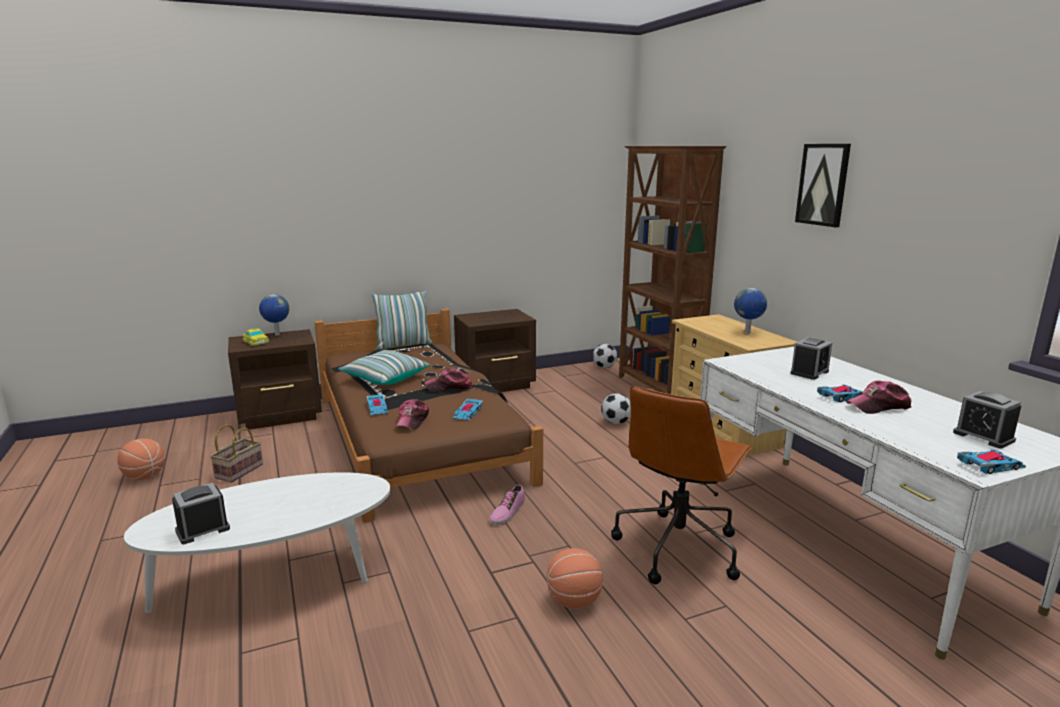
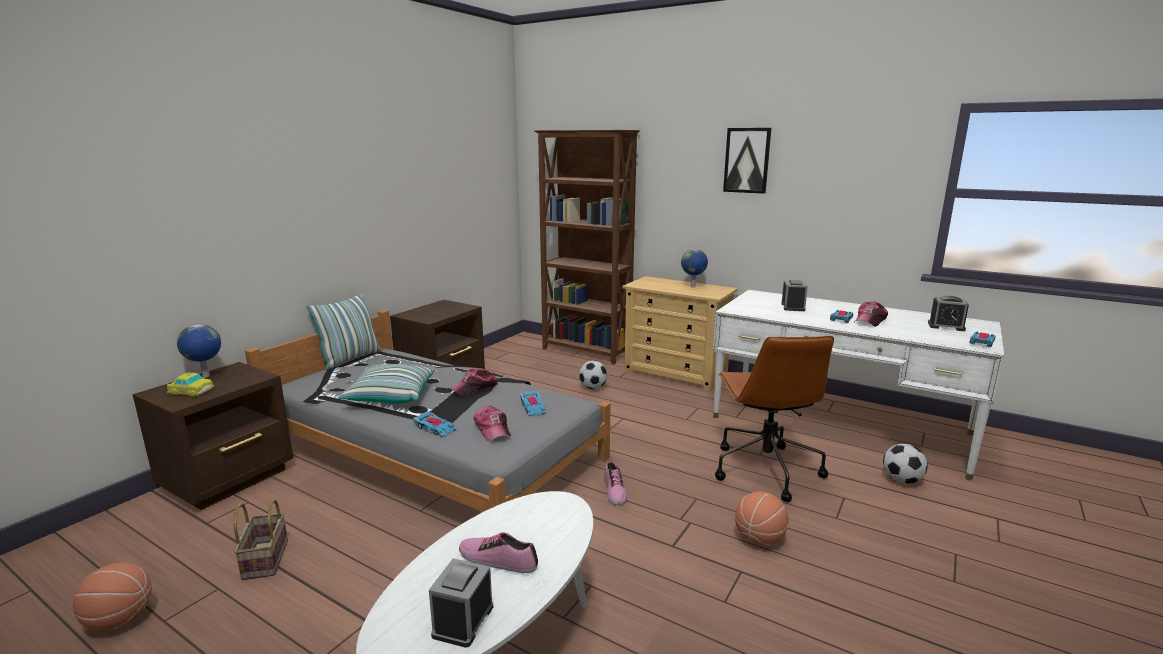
camera: 35 degrees left, 0 degrees up
(275, 505) = (498, 559): none -> shoe
(416, 436) = (432, 452): brown bed -> grey bed
(604, 367) = (519, 343): football -> football (901, 480)

